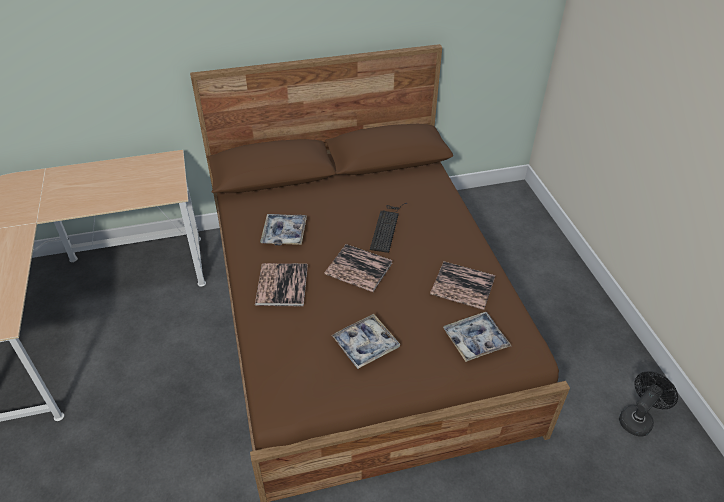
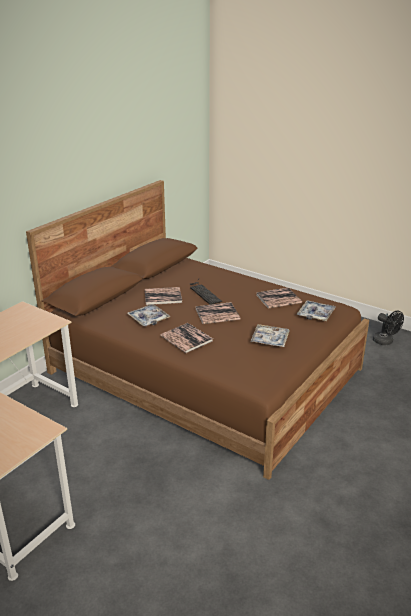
camera: 40 degrees left, 15 degrees down
(338, 209) = (163, 296): none -> book
(638, 419) = (385, 342): black fan -> black fan turned 135 degrees clockwise

